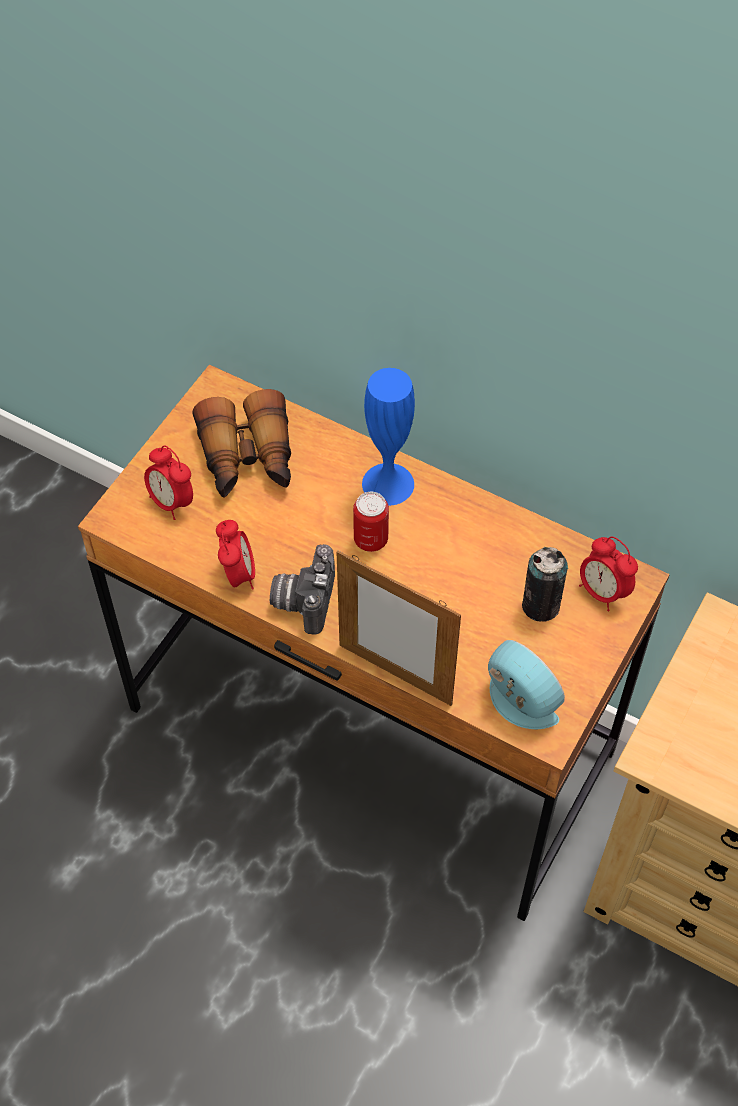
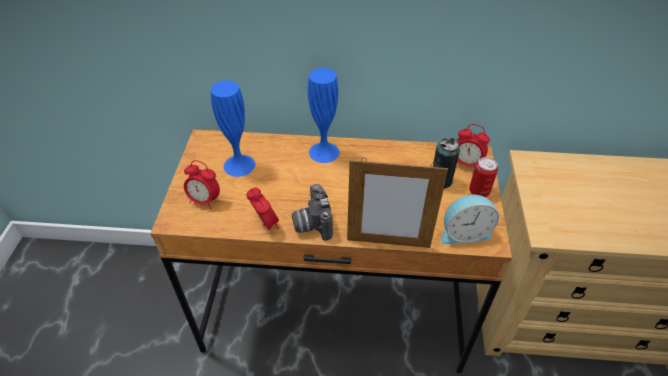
camera: 25 degrees left, 10 degrees down
(248, 459) = (239, 165): binoculars -> blue vase
(371, 539) = (331, 181): can -> can (479, 191)
(517, 703) = (464, 232): alarm clock -> alarm clock turned 150 degrees clockwise

